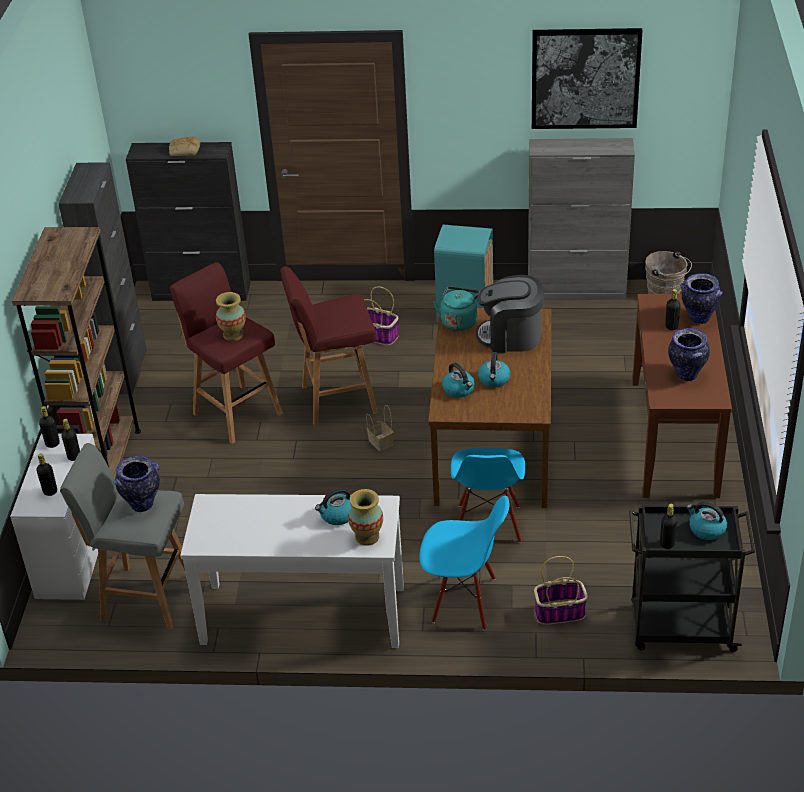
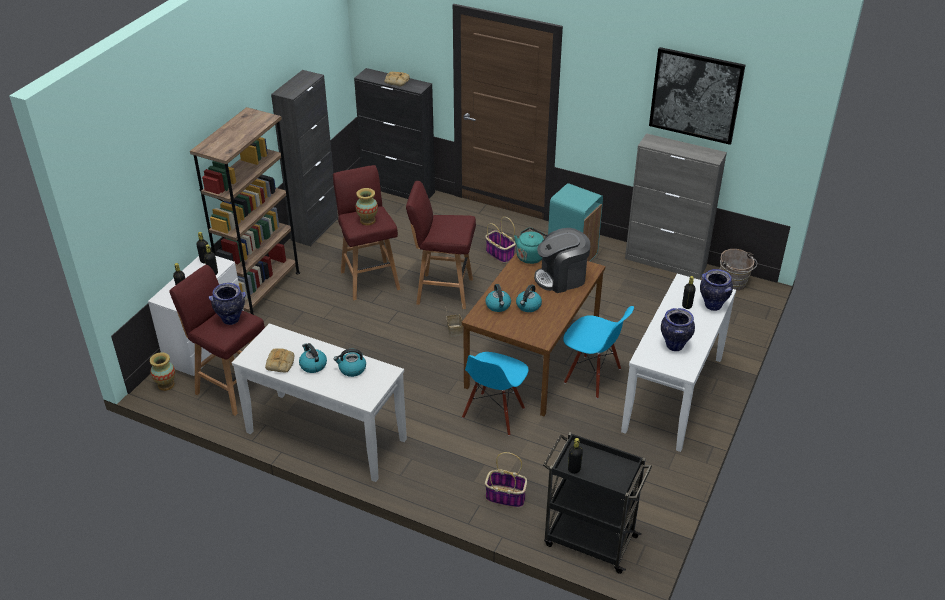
camera: 20 degrees right, 0 degrees up
(145, 597) = (232, 387): grey stool -> red stool
(244, 536) = (280, 363): none -> bread
(367, 537) = (362, 391): vase -> vase (166, 385)
(464, 601) = (442, 464): blue chair -> blue chair (592, 376)
(510, 336) = (561, 278): coffee machine -> coffee machine turned 45 degrees counterclockwise
(674, 437) = (673, 394): brown console table -> white console table
(706, 529) = (611, 468): kettle -> kettle (313, 365)

